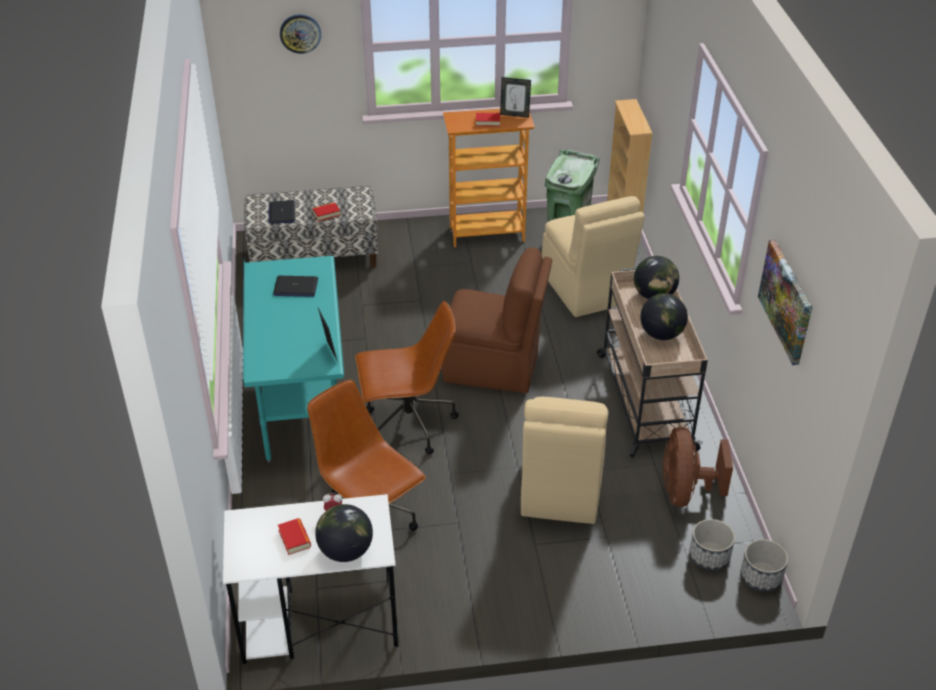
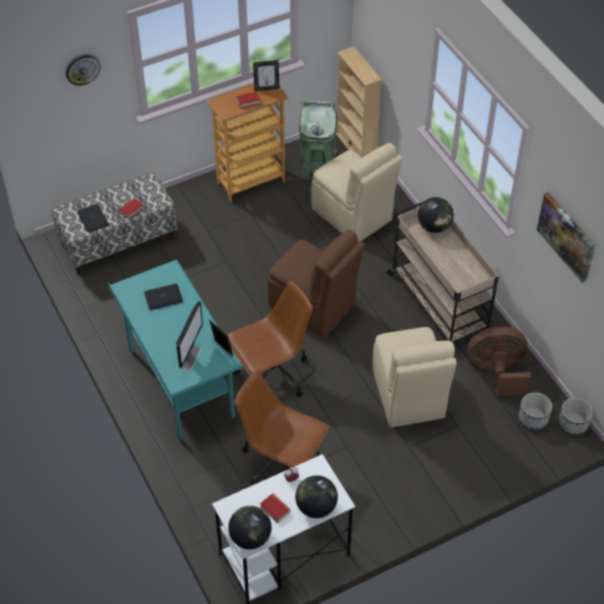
camera: 20 degrees left, 10 degrees up
(290, 352) = (191, 357): none -> monitor
(494, 367) = (313, 307): brown chair -> brown chair turned 45 degrees clockwise
(661, 334) = (453, 260): globe -> globe (250, 538)
(685, 491) = (497, 372): brown fan -> brown fan turned 105 degrees clockwise

